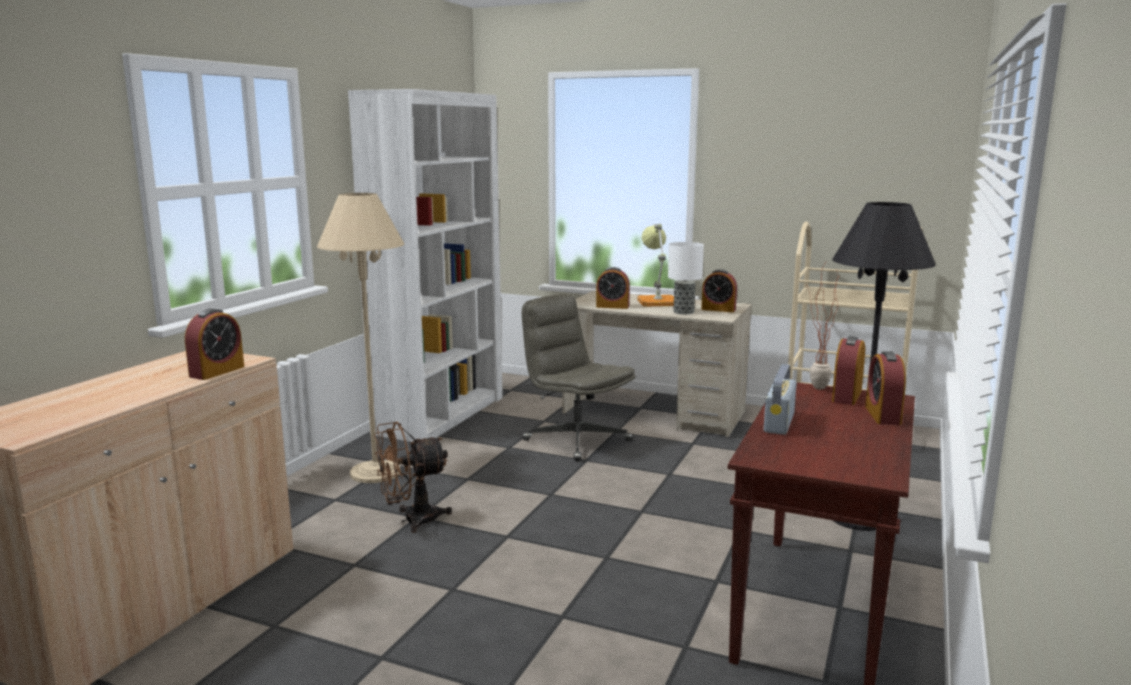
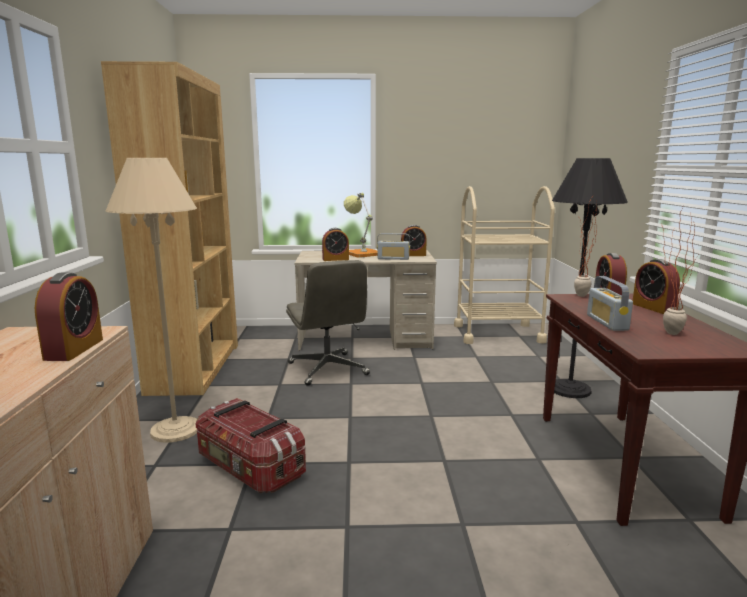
camera: 25 degrees left, 0 degrees up
(411, 520) = (249, 468): brown fan -> storage box
(440, 415) = (195, 367): white bookcase -> brown bookcase
(576, 440) = (328, 369): grey office chair -> grey office chair turned 135 degrees counterclockwise
(684, 312) = (393, 258): table lamp -> radio
(829, 443) = (665, 331): none -> potted plant

